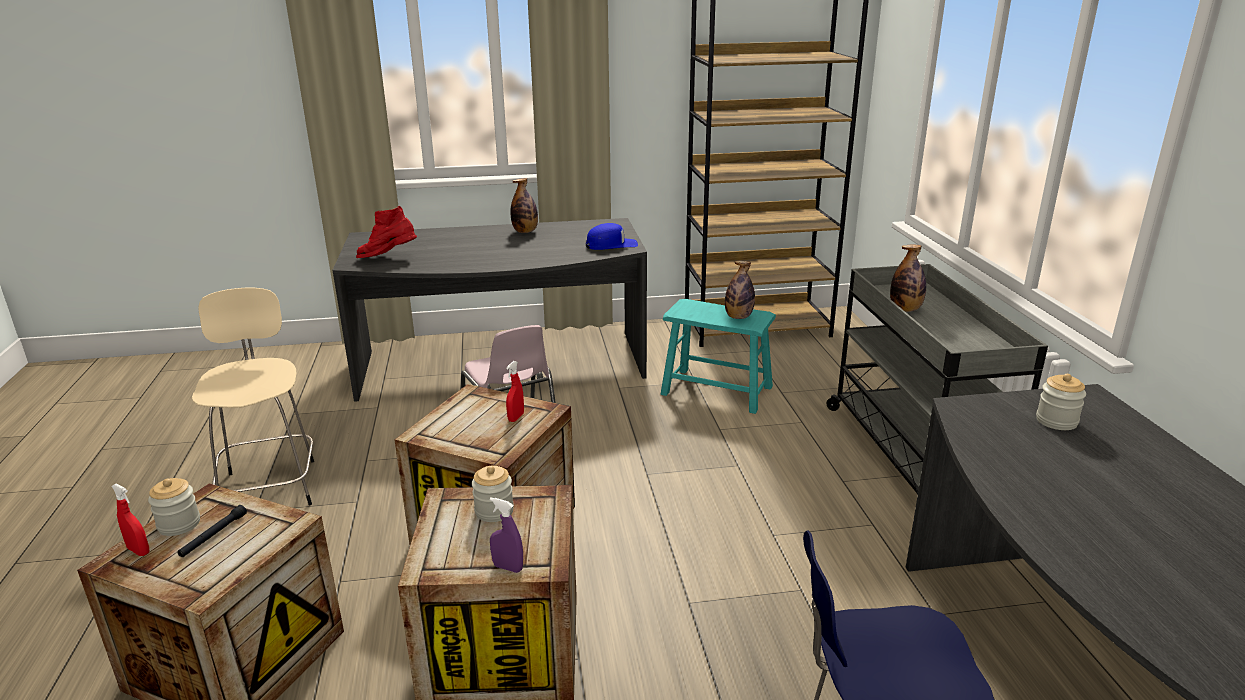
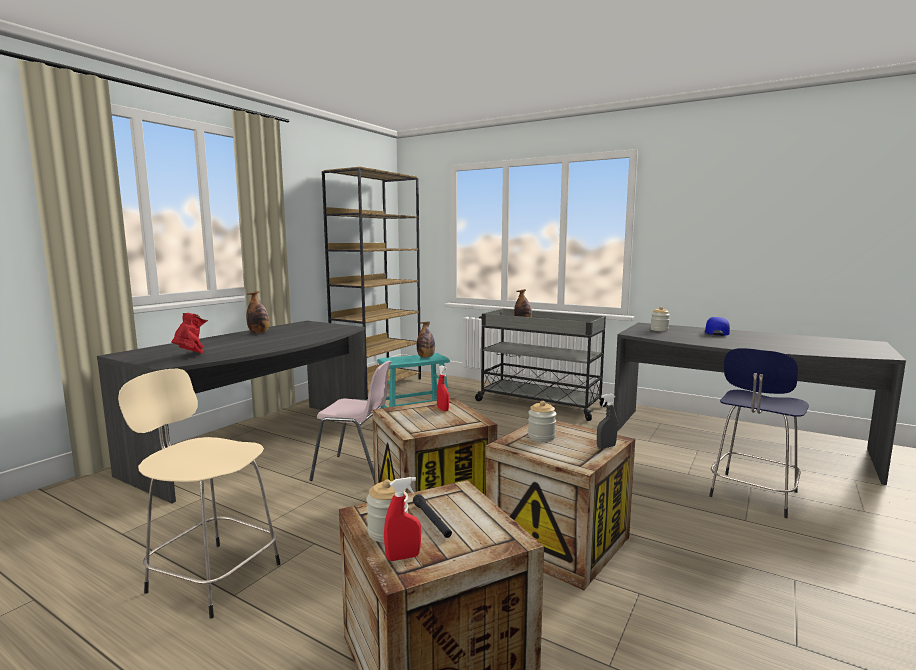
camera: 50 degrees left, 15 degrees down
(388, 258) = (191, 357): red boot -> red boot turned 135 degrees clockwise
(508, 567) = (606, 447): purple spray bottle -> grey spray bottle
(611, 245) = (336, 328): blue cap -> blue cap (716, 333)

